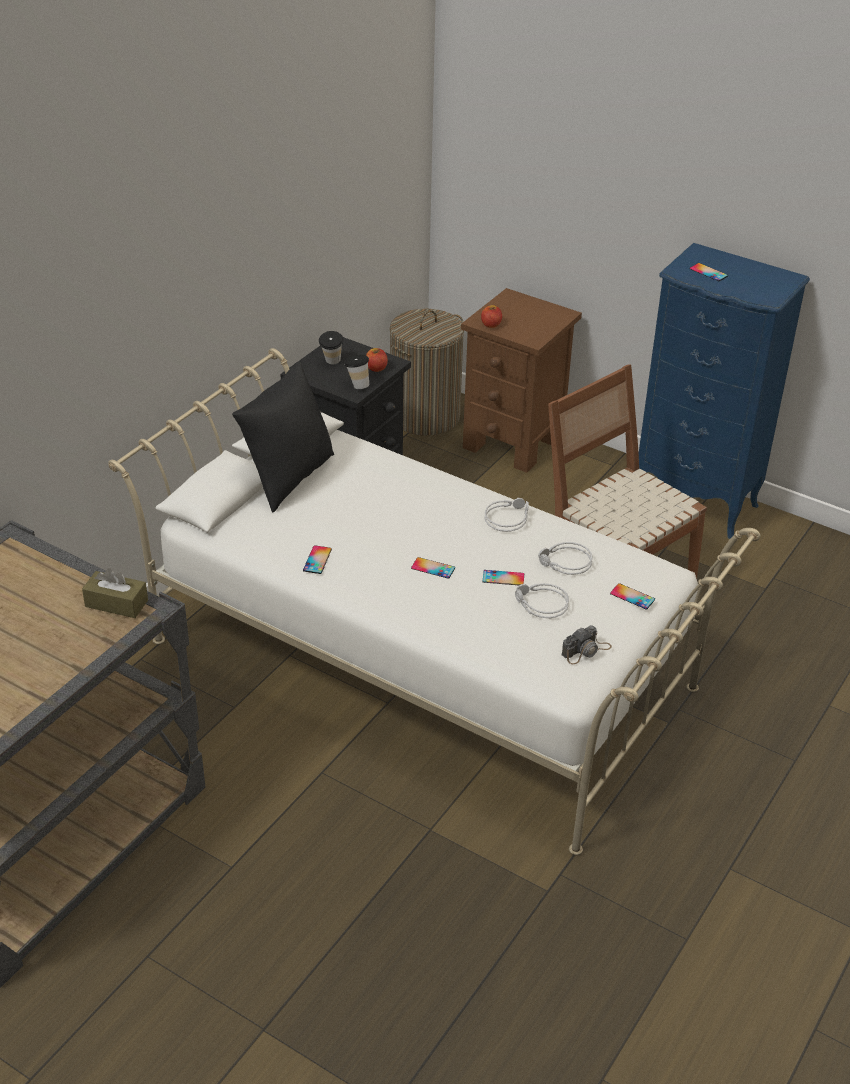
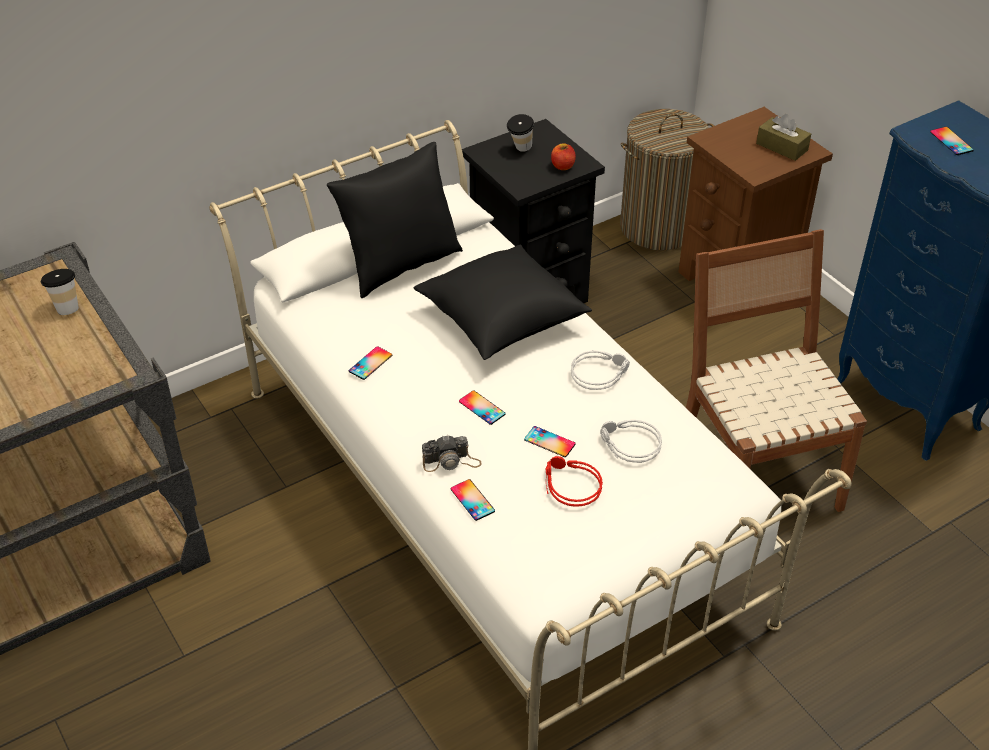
camera: 25 degrees right, 5 degrees up
(116, 603) = (104, 357): brown tissue box -> brown tissue box (782, 147)
(357, 385) = (530, 180): cup -> cup (66, 307)
(404, 500) = (502, 321): none -> black pillow
(491, 325) = (719, 145): apple -> none
(540, 605) = (569, 486): grey headphones -> red headphones
(586, 650) = (586, 557): camera -> camera (451, 461)
(632, 596) = (681, 508): phone -> phone (472, 500)

